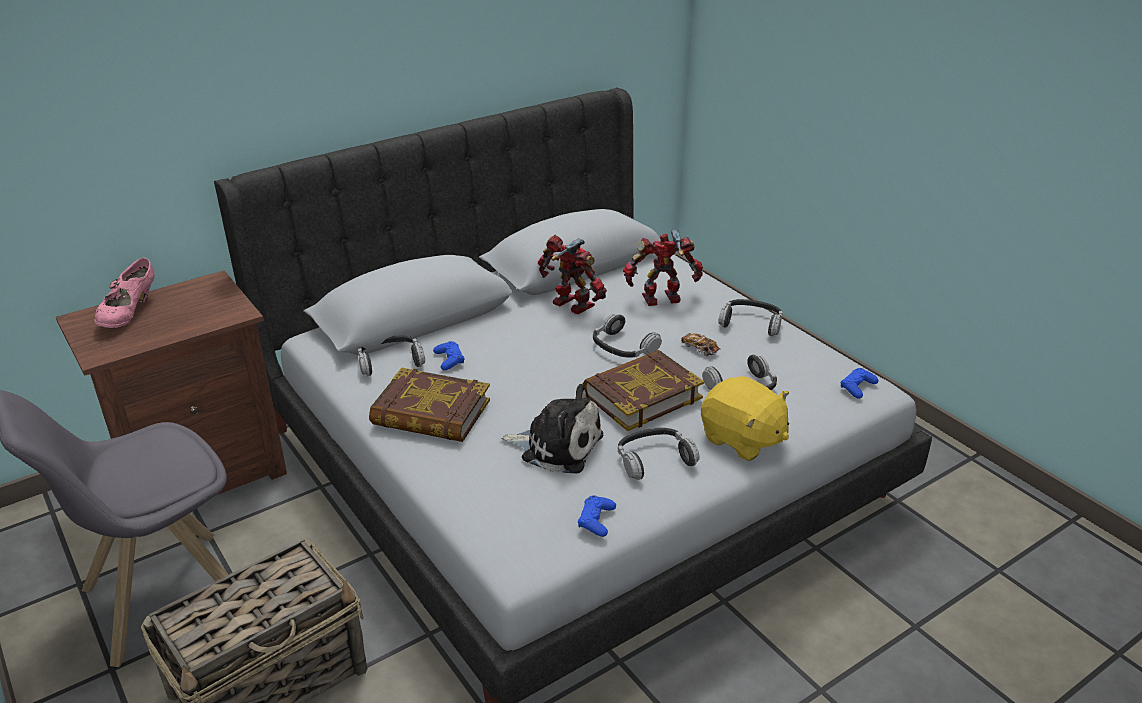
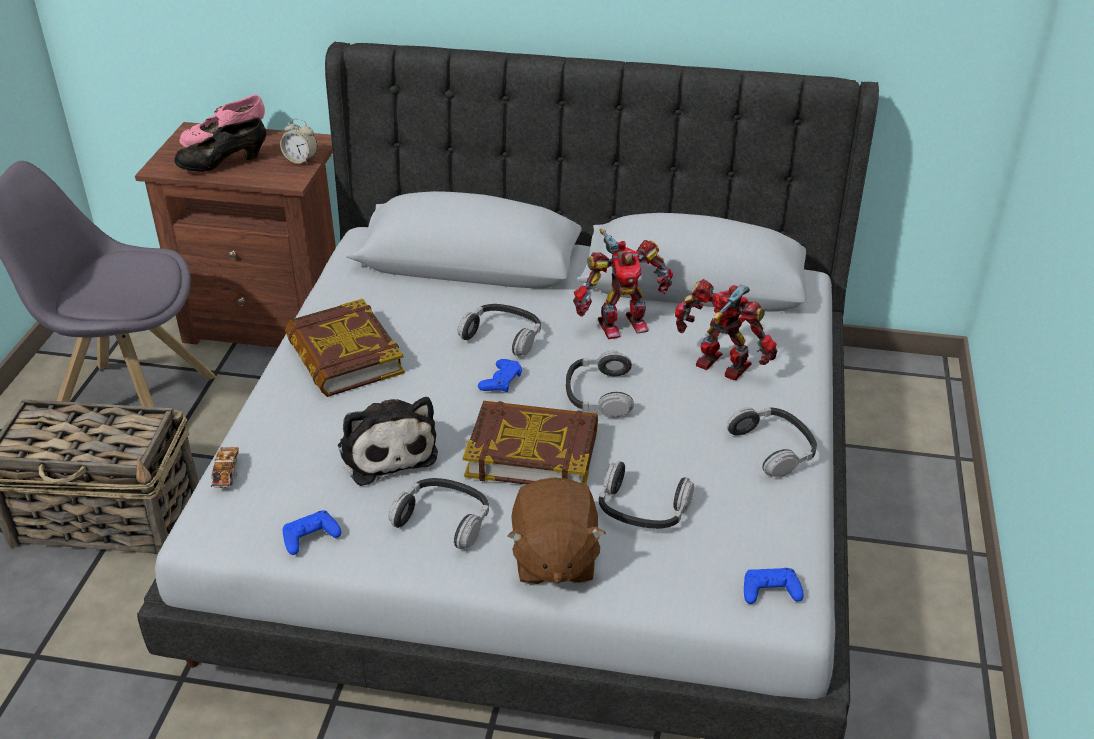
camera: 45 degrees right, 5 degrees up
(157, 328) = (223, 165): none -> black shoe
(222, 298) = (301, 160): none -> alarm clock
(390, 361) = (388, 290): headphones -> headphones (503, 336)
(449, 360) = (433, 316): blue game controller -> blue game controller (501, 381)
(571, 306) = (621, 323): toy robot -> toy robot turned 75 degrees clockwise
(700, 349) = (670, 442): toy car -> toy car (226, 473)
(742, 439) = (554, 558): yellow plush toy -> brown plush toy

